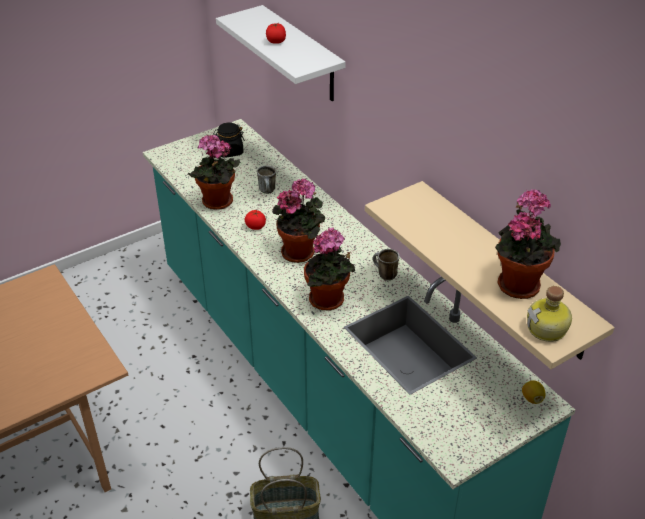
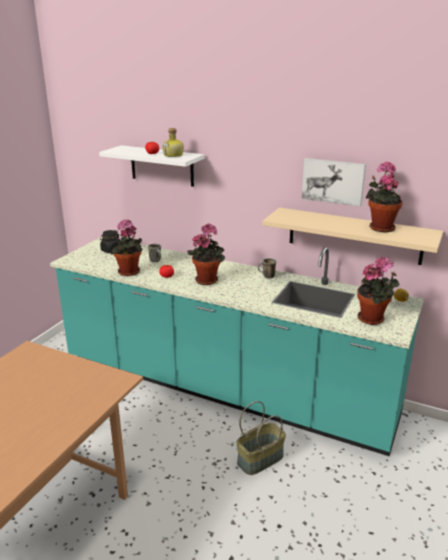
camera: 30 degrees left, 15 degrees down
(329, 301) = (250, 294): potted plant -> potted plant (373, 319)
(486, 177) = (333, 181): none -> picture
(547, 329) = (418, 238): bottle -> bottle (174, 155)

